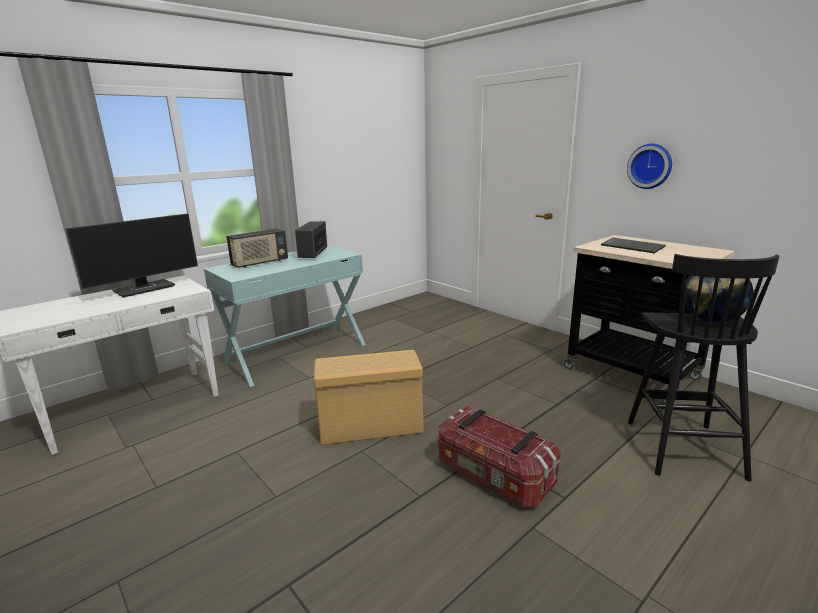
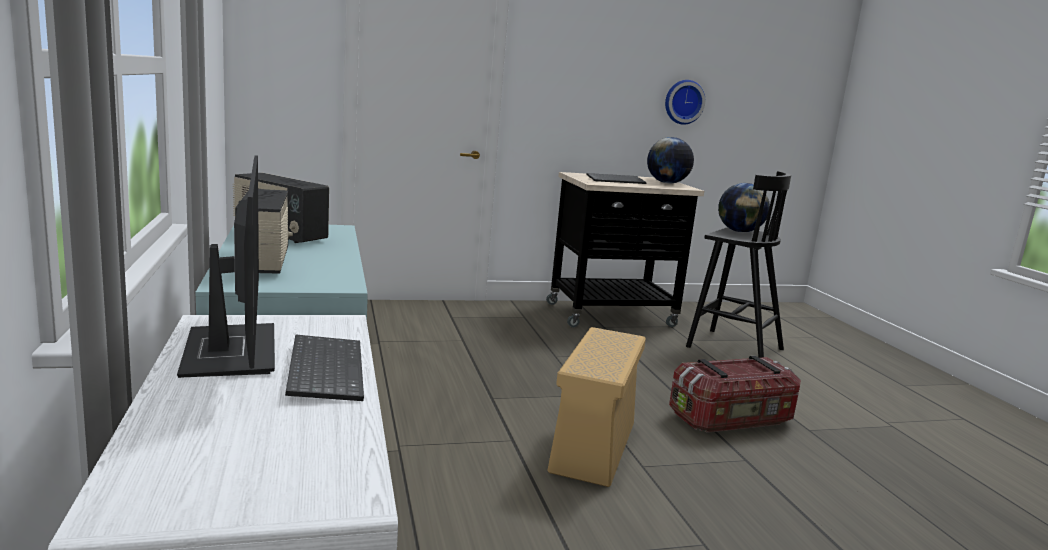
camera: 65 degrees left, 5 degrees down
(131, 301) = (323, 369): none -> keyboard
(650, 166) = (590, 98): wall clock -> wall clock (683, 102)
(693, 255) = (667, 183): none -> globe

